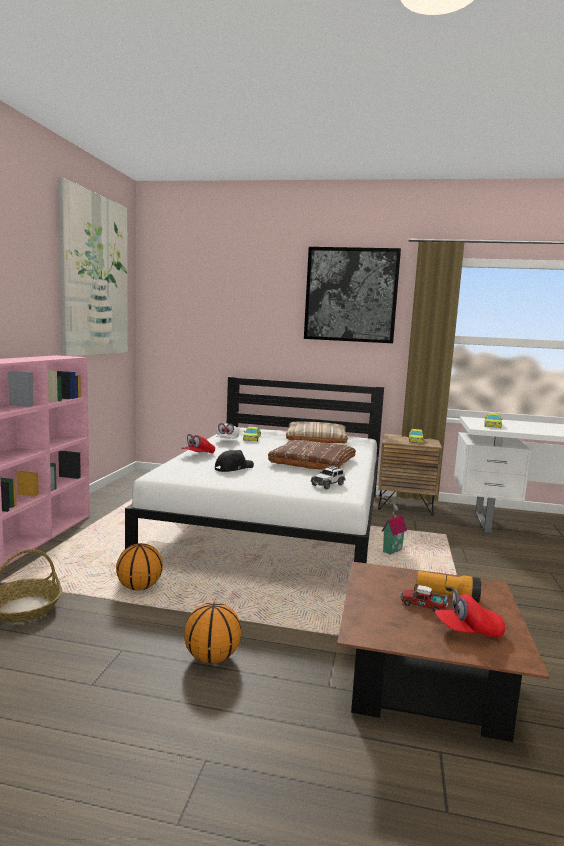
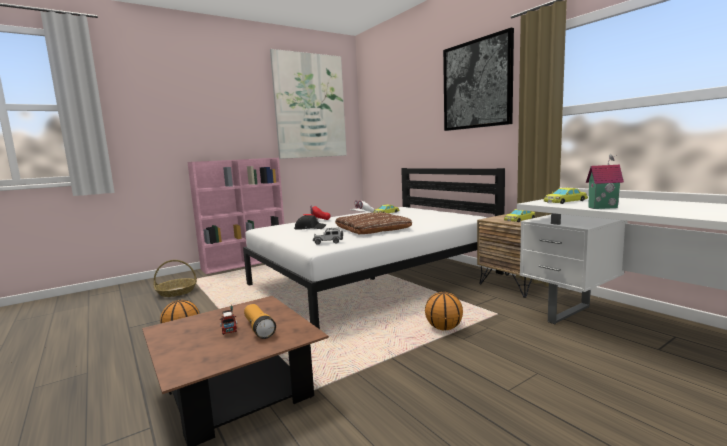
camera: 45 degrees right, 0 degrees up
(139, 587) = (231, 295): basketball -> basketball (444, 328)
(316, 438) = (436, 215): beige pillow -> none
(391, 551) = (415, 313): toy house -> toy house (602, 207)
(468, 632) = (204, 350): red cap -> none

